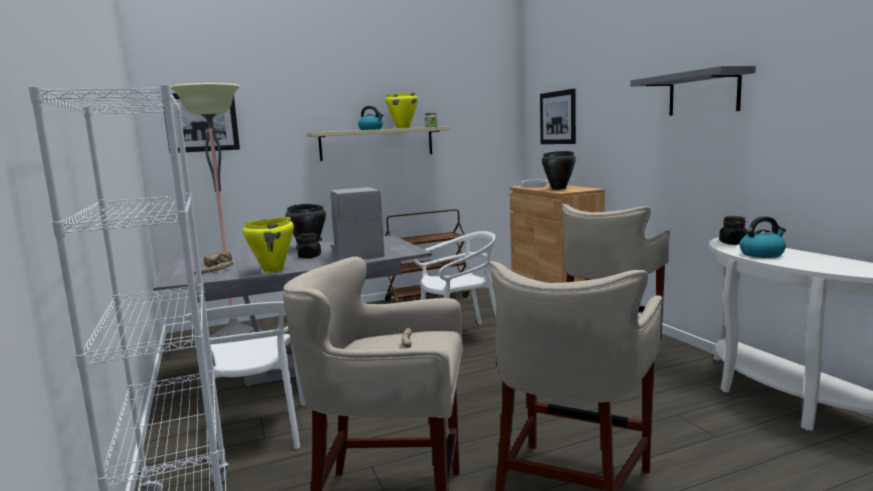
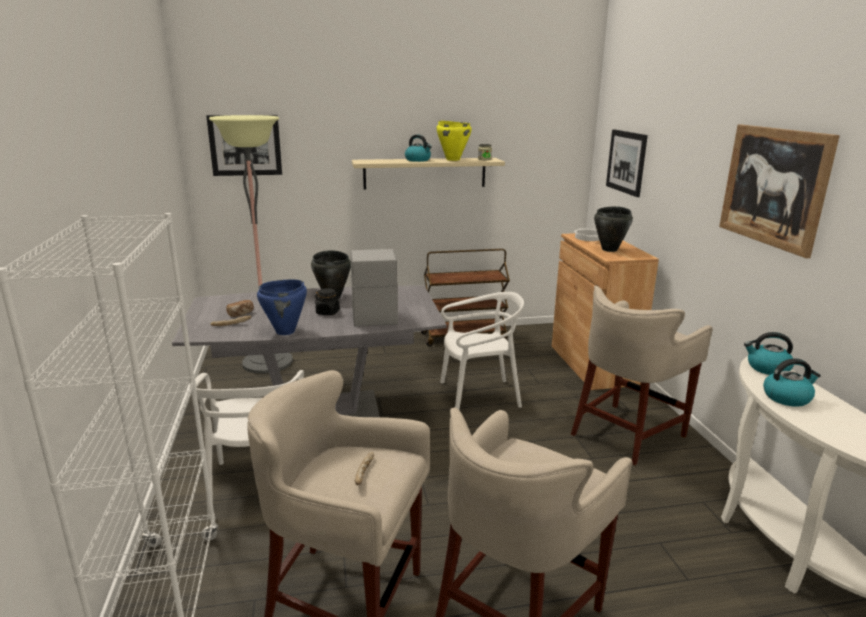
camera: 10 degrees right, 10 degrees up
(273, 270) = (286, 331): yellow cooking pot -> blue cooking pot
(703, 93) = (773, 186): grey shelf -> picture
(733, 243) = (767, 368): black jar -> kettle

